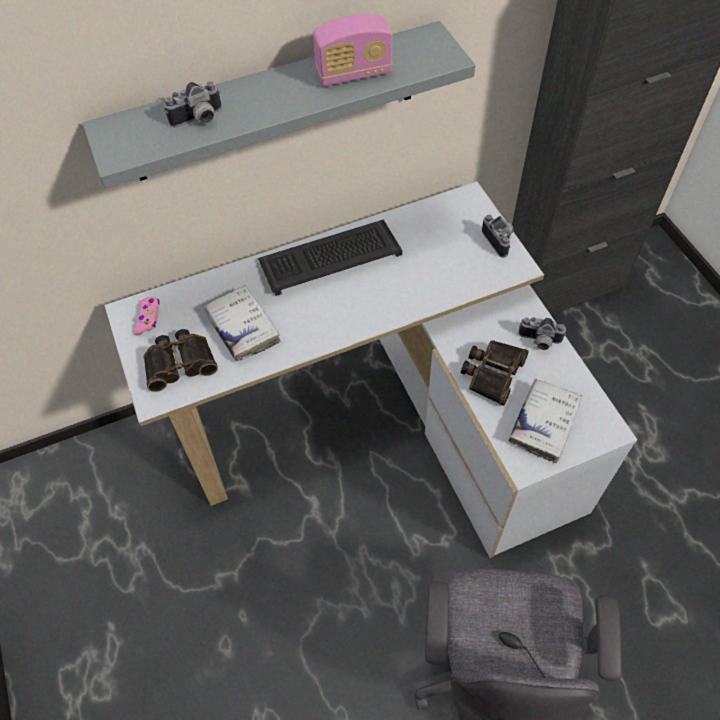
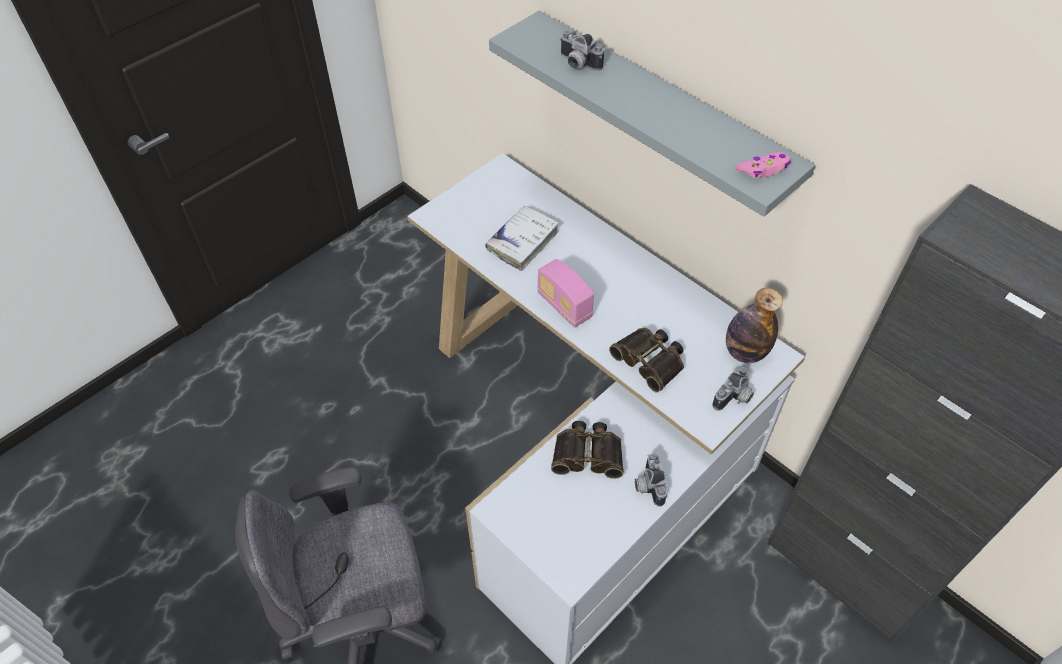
camera: 65 degrees right, 5 degrees down
(148, 318) = (502, 182): pink game controller -> pink game controller (763, 169)
(180, 362) = (470, 217): binoculars -> binoculars (650, 360)
(331, 256) = (632, 273): keyboard -> none
(354, 74) = (693, 131): radio -> radio (564, 306)
(456, 215) = (745, 352): none -> bottle
(544, 423) = (551, 514): white book -> none

